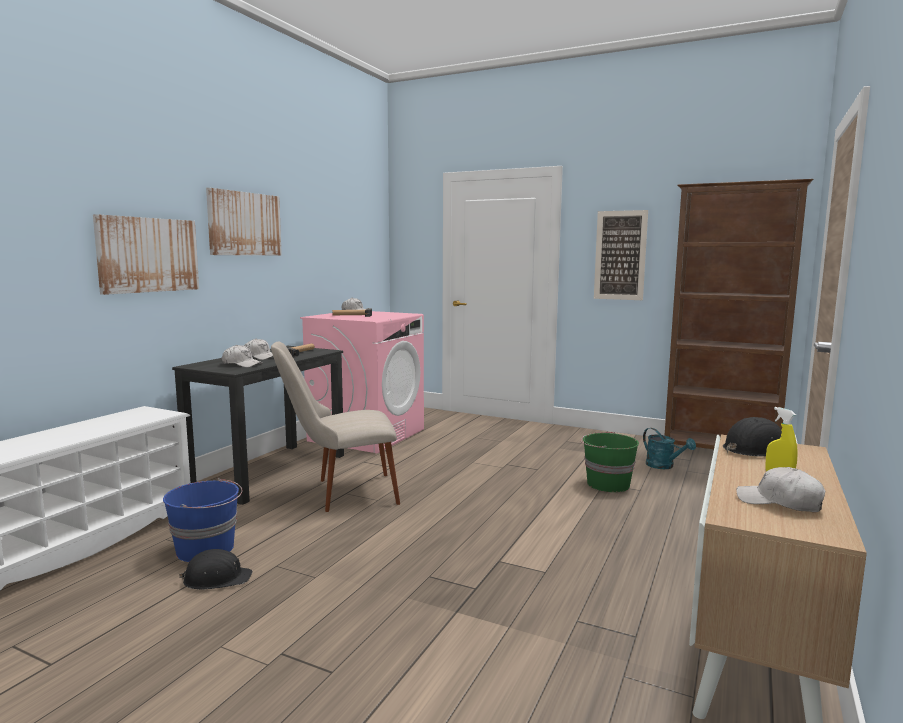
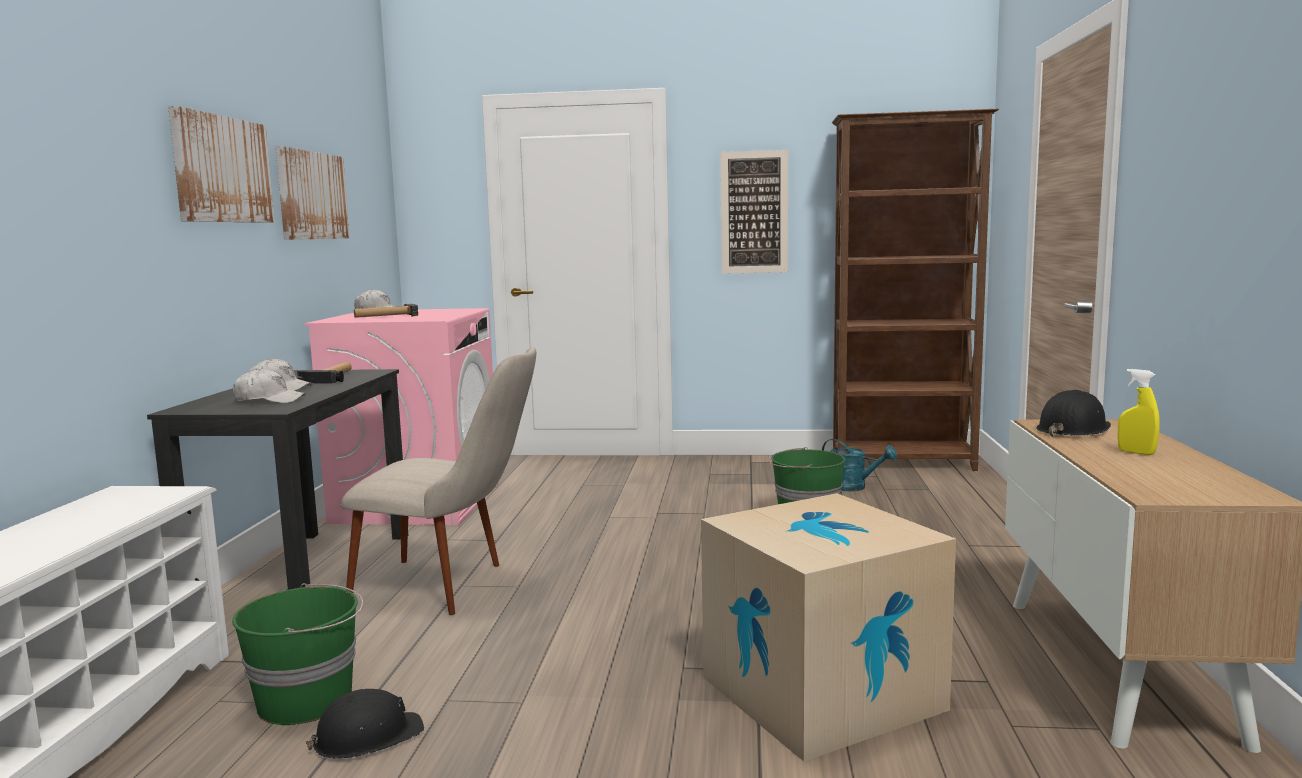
camera: 20 degrees left, 0 degrees up
(148, 255) = (97, 220): picture -> picture (311, 196)
(206, 549) = (307, 700): blue bucket -> green bucket
(340, 493) = (453, 587): beige chair -> beige chair turned 135 degrees counterclockwise
(504, 616) = (821, 693): none -> cardboard box
(779, 502) = (1173, 475): white cap -> none

